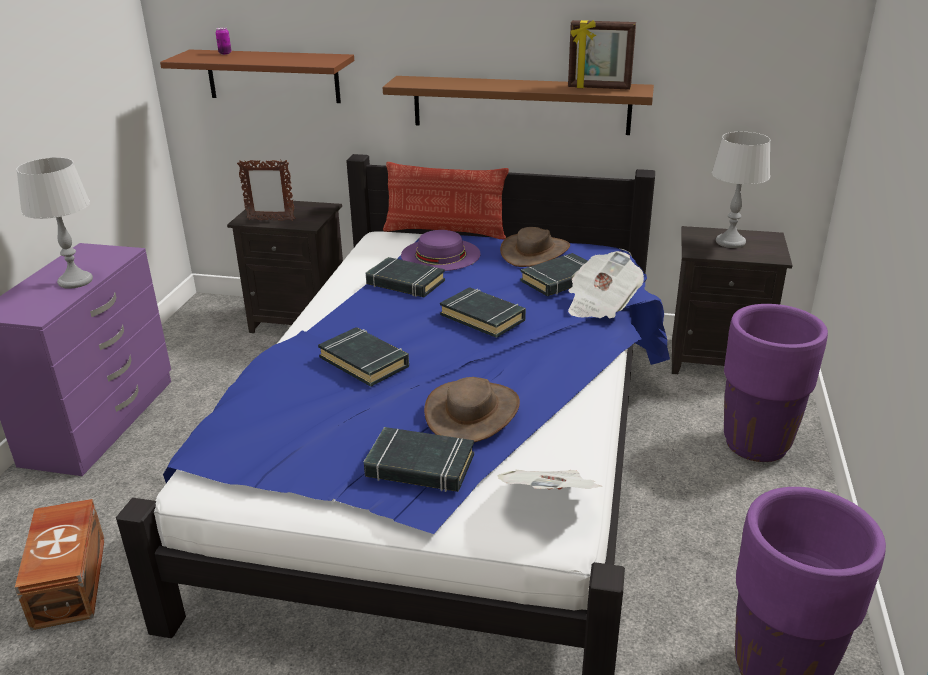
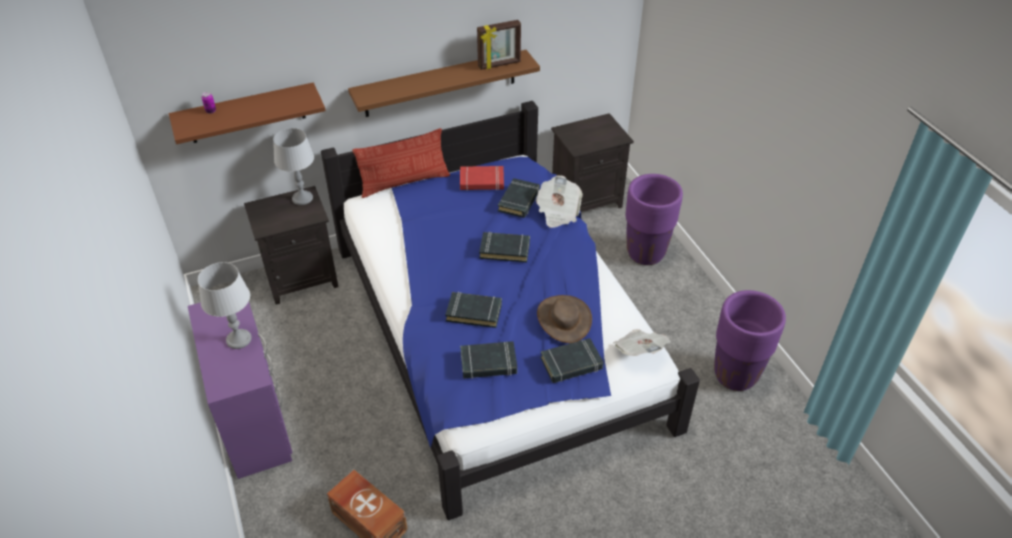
camera: 35 degrees left, 15 degrees up
(270, 220) = (283, 222): picture frame -> none
(405, 283) = (428, 240): black book -> black book (488, 363)
(440, 254) = (426, 206): purple hat -> none
(535, 252) = (482, 181): brown hat -> red book
(730, 242) = (589, 133): grey table lamp -> grey table lamp (302, 199)

